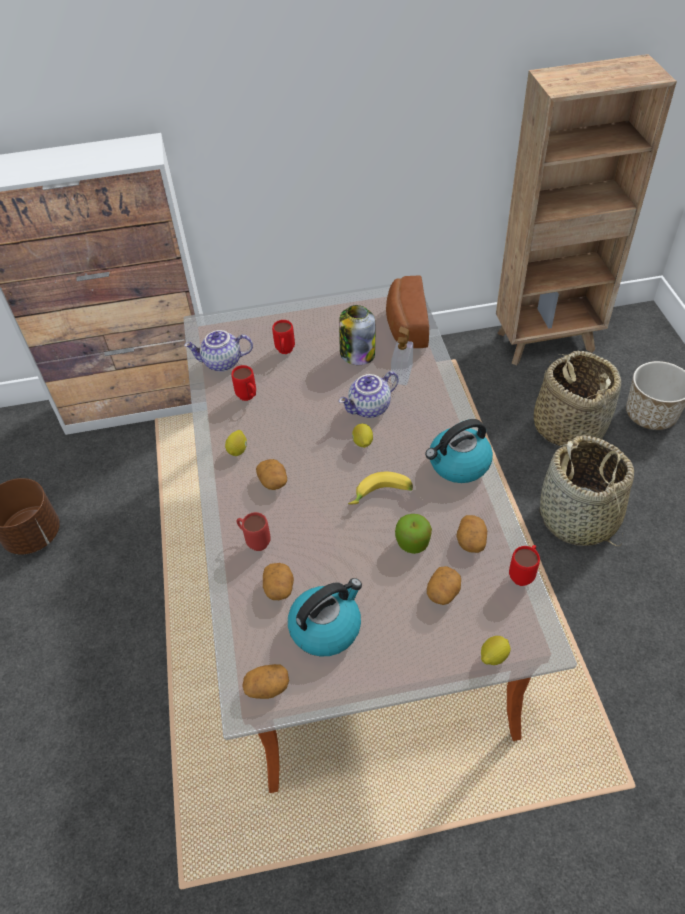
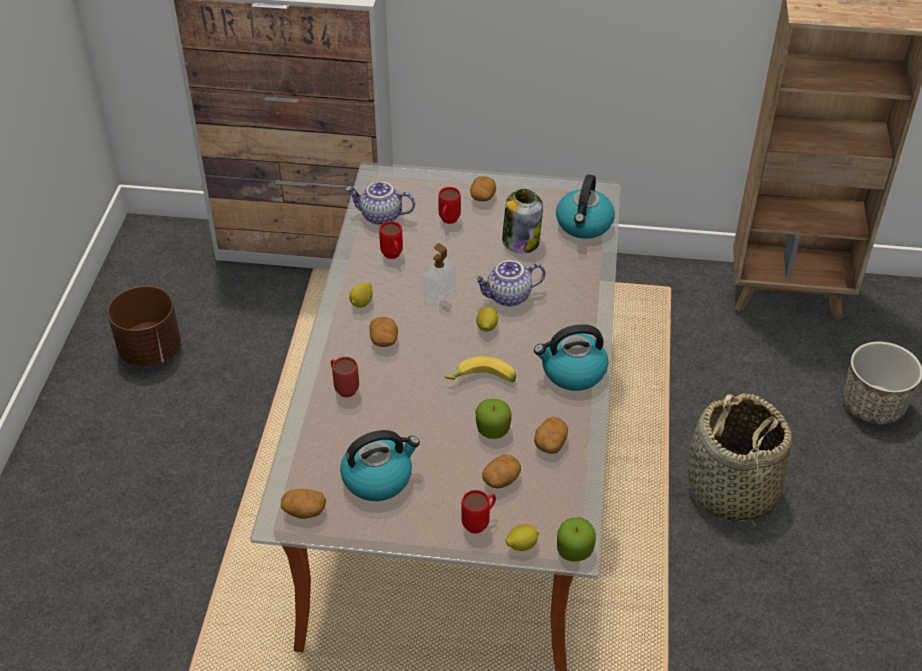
camera: 15 degrees right, 5 degrees down
(279, 587) = (349, 433): potato -> potato (483, 196)
(401, 374) = (557, 272): soap dispenser -> soap dispenser (439, 295)
(405, 325) = (584, 225): bread -> kettle
(523, 574) = (586, 485): red mug -> red mug (480, 523)
(544, 645) = (574, 550): none -> apple
(568, 426) = (768, 392): basket -> none

